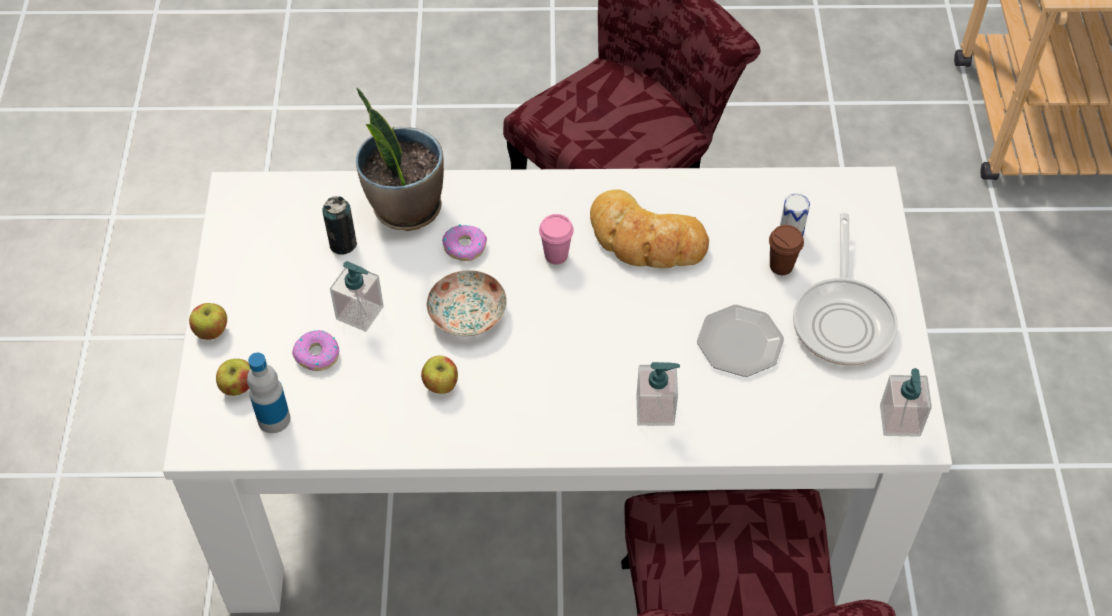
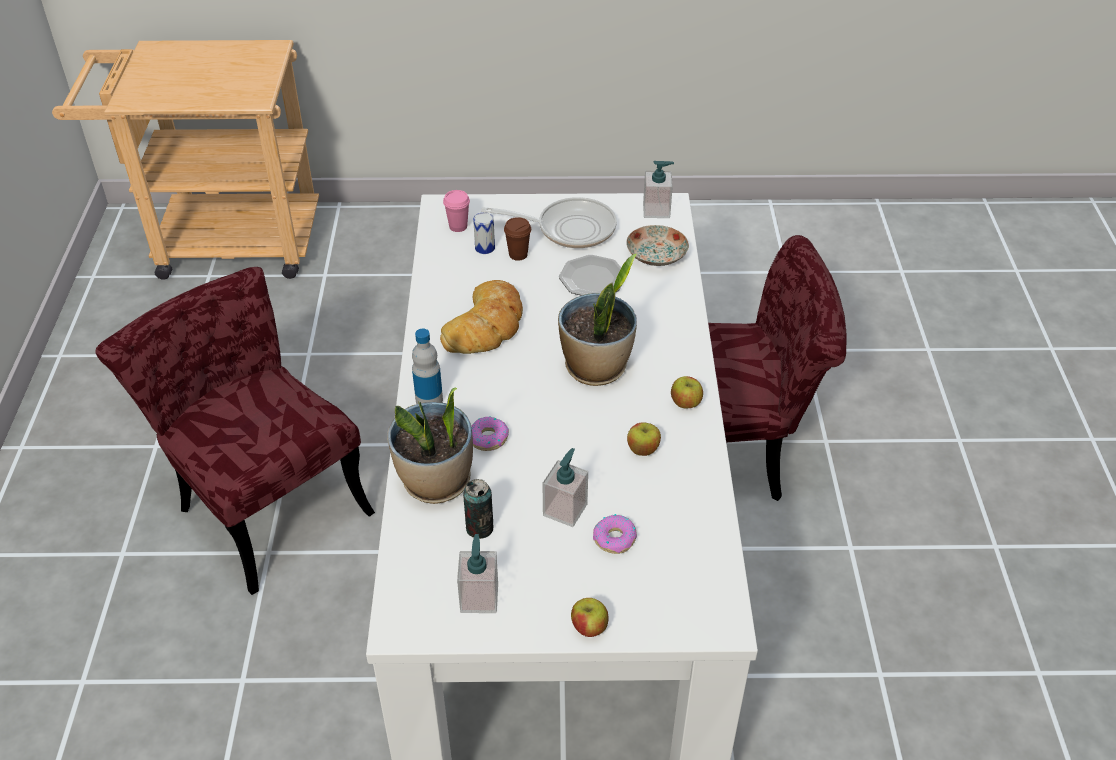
camera: 90 degrees left, 10 degrees down
(238, 387) = (655, 597): apple -> apple (685, 403)
(274, 419) = (690, 566): bottle -> bottle (429, 400)
(467, 313) = (565, 434): plate -> plate (655, 256)
(556, 255) = (501, 378): pink cup -> pink cup (458, 226)
(573, 344) = (596, 368): none -> potted plant
(655, 410) = (658, 324): soap dispenser -> soap dispenser (479, 598)

